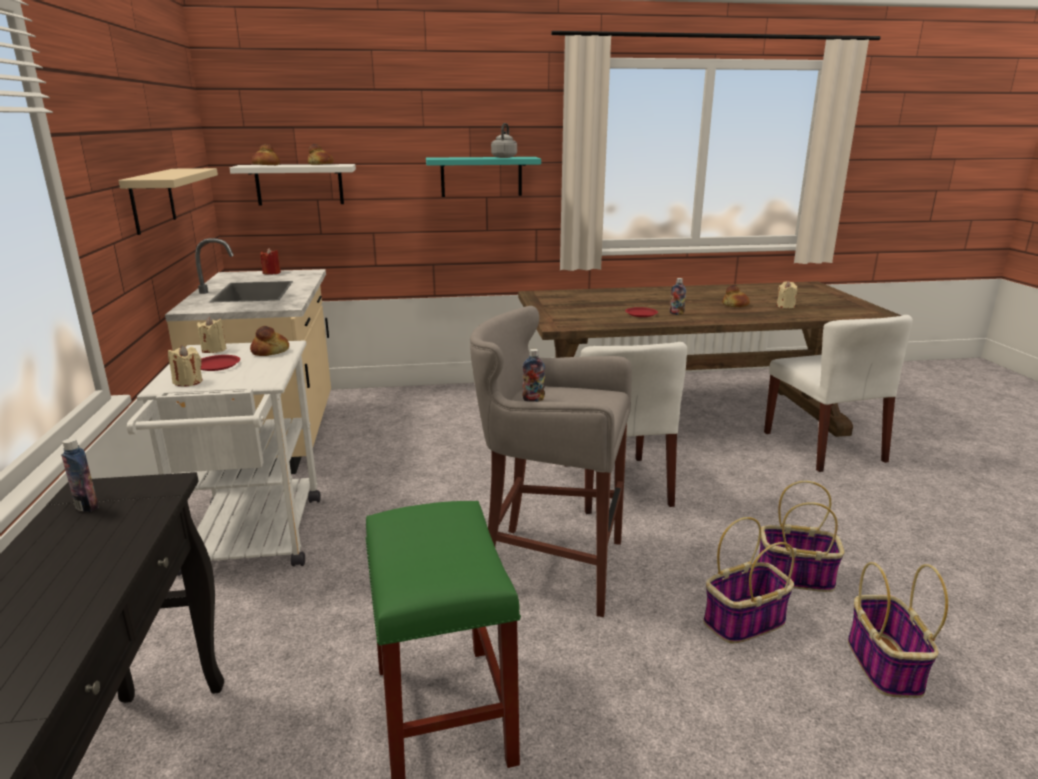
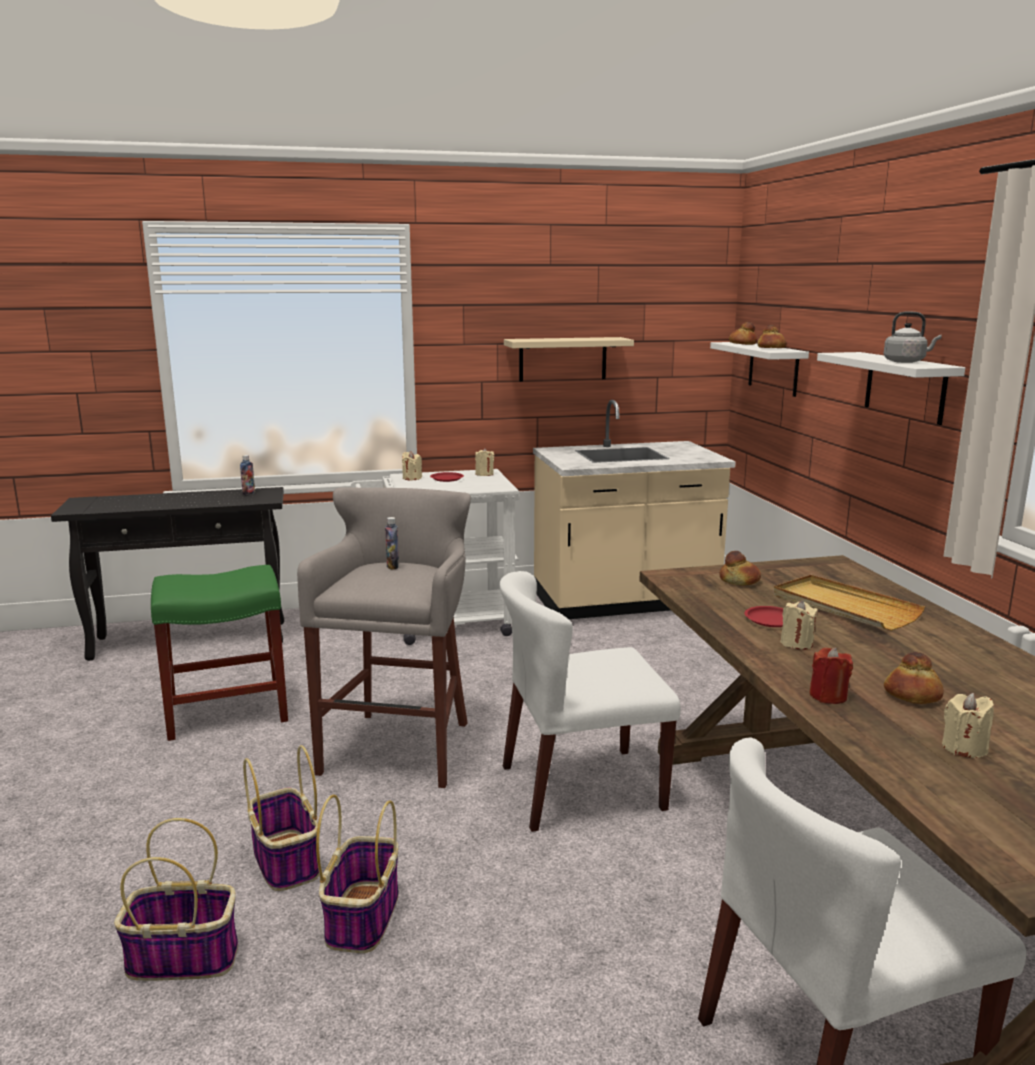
camera: 85 degrees right, 5 degrees down
(270, 352) = (482, 485): bread -> bread (739, 581)
(272, 273) = (697, 451): red candle -> red candle (828, 696)
(481, 176) = (905, 387): turquoise shelf -> white shelf
(616, 301) = (844, 607): none -> beige tray
(676, 314) = (796, 643): bottle -> beige candle

